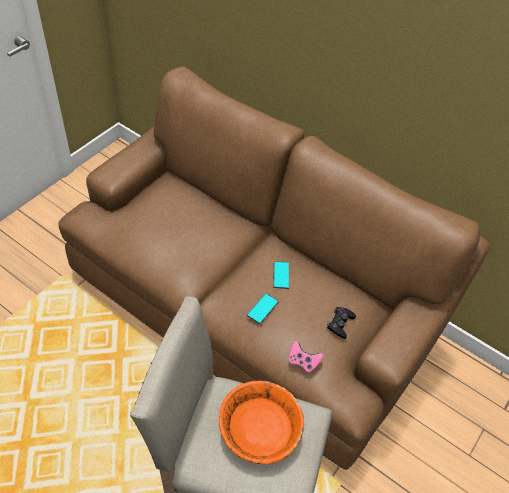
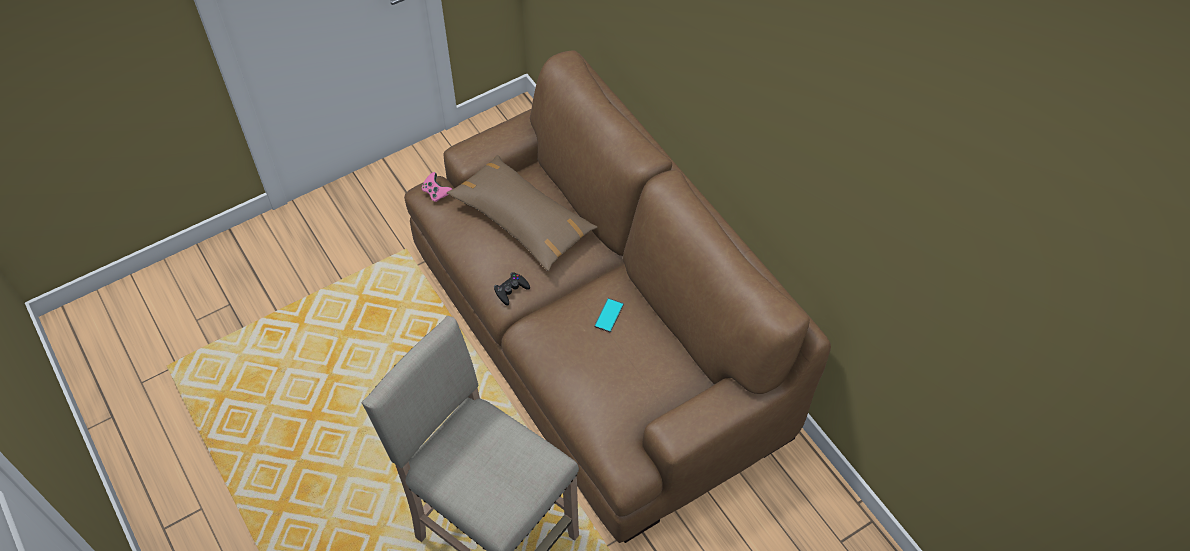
camera: 25 degrees right, 5 degrees up
(174, 217) = (522, 220): none -> brown pillow
(260, 429) = (498, 458): orange bowl -> none
(262, 308) = (572, 346): phone -> none
(303, 361) = (590, 412): pink game controller -> pink game controller (436, 193)
(340, 324) = (647, 385): black game controller -> black game controller (511, 290)

